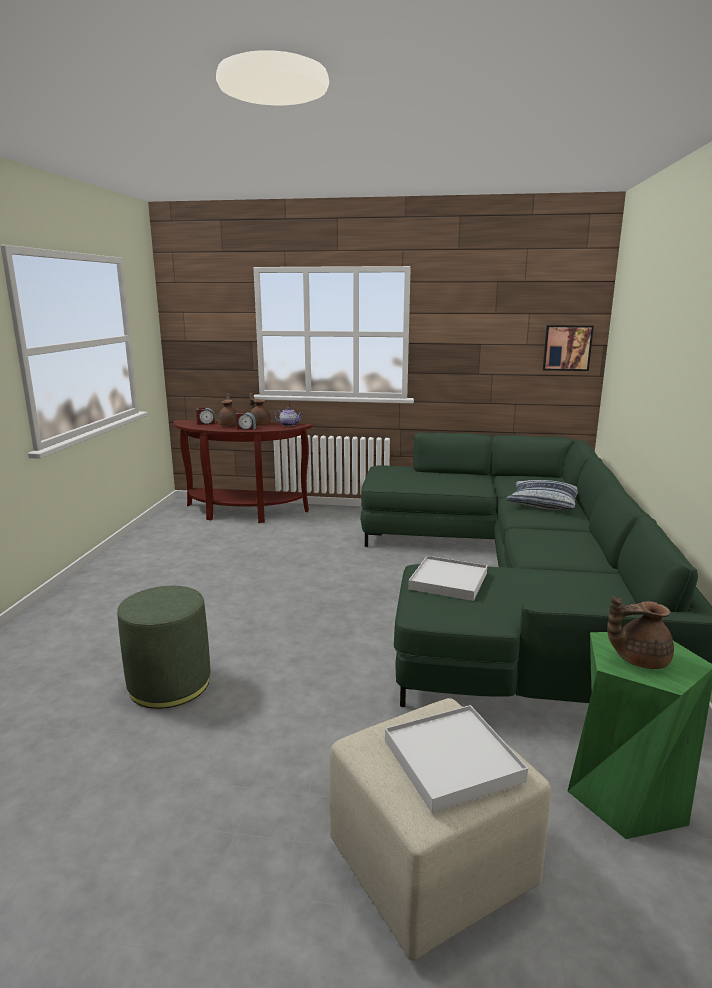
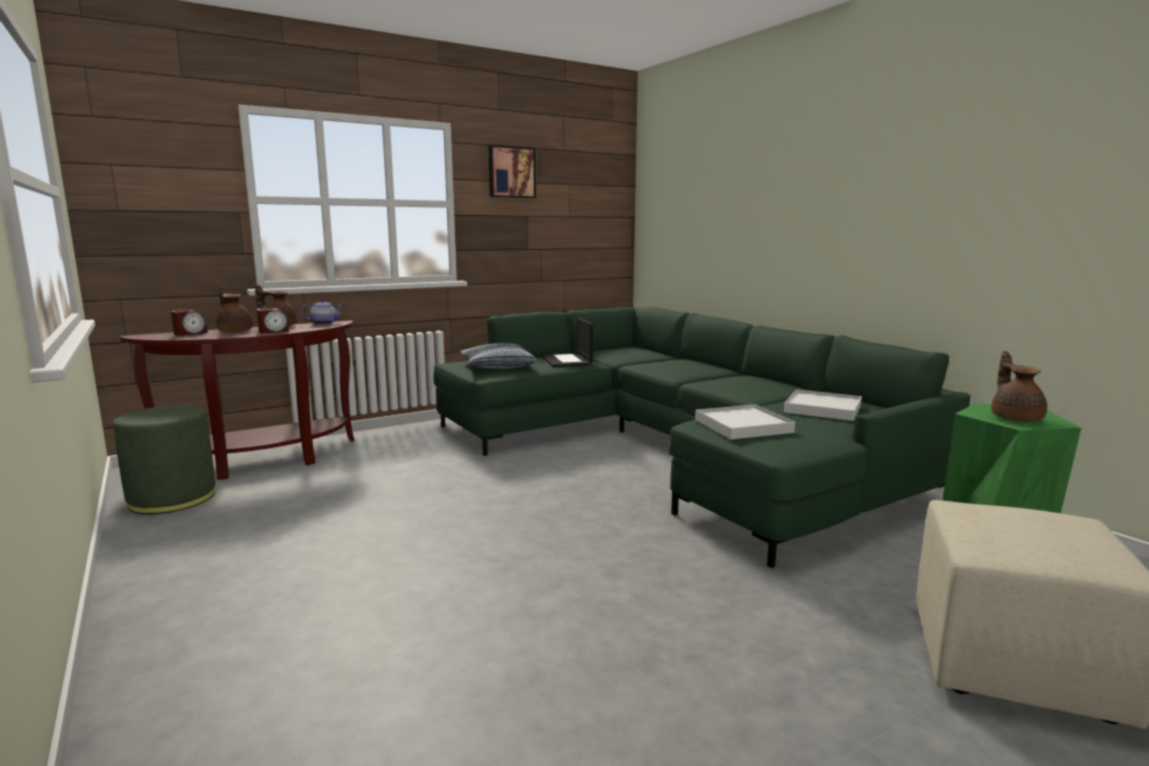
camera: 40 degrees left, 5 degrees down
(169, 684) = (519, 658): green ottoman -> green ottoman (172, 498)
(452, 760) = (1050, 529): white tray -> white tray (822, 409)
(462, 482) = (567, 361): none -> laptop
(542, 503) = (669, 363): pillow -> pillow (497, 366)
(567, 347) = (604, 219): picture -> picture (511, 172)
(638, 659) = (1015, 418): brown teapot -> brown teapot turned 135 degrees clockwise

